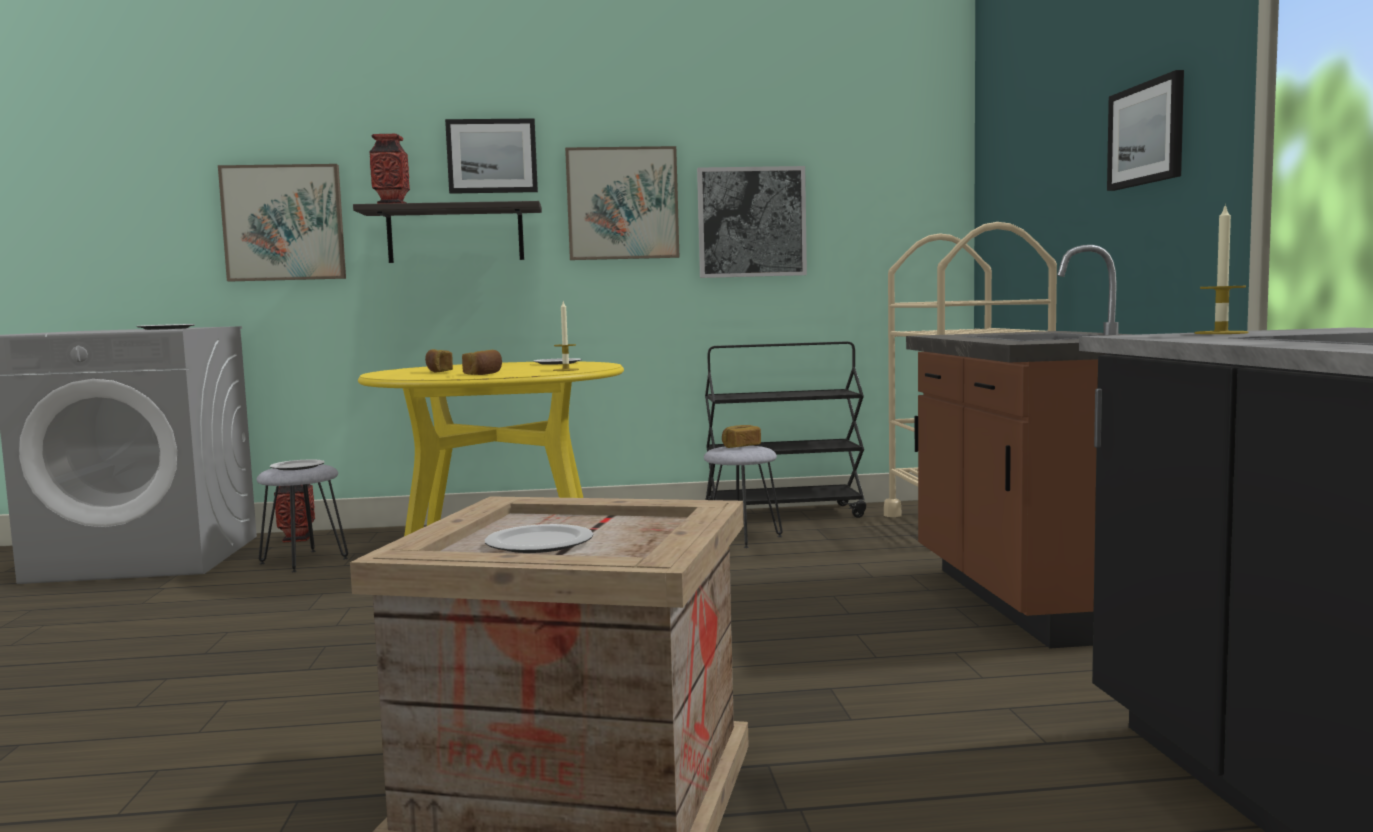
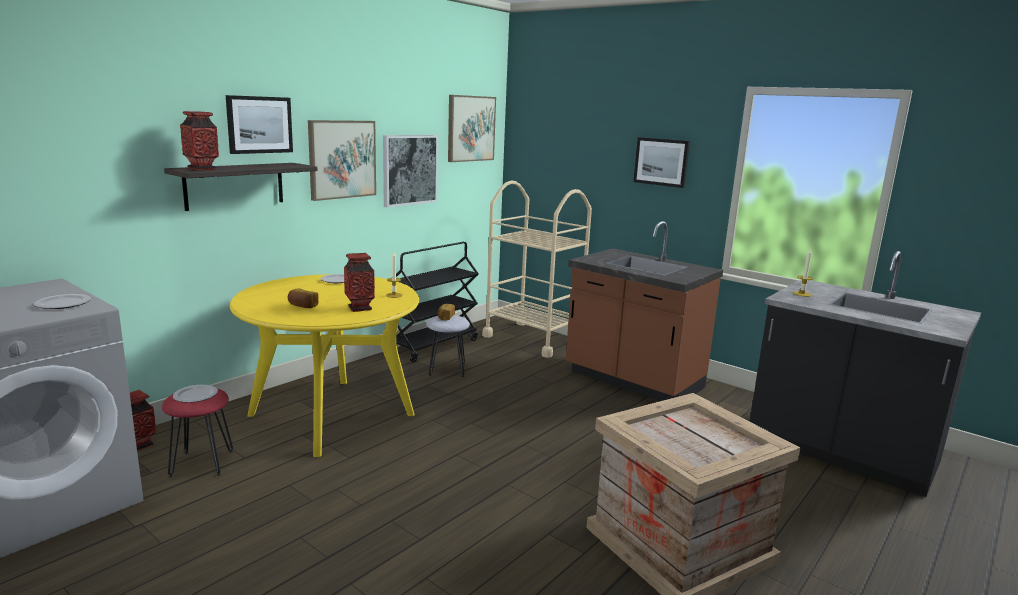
camera: 45 degrees left, 10 degrees up
(284, 223) = (91, 182): picture -> picture (470, 128)
(303, 561) = (201, 463): grey stool -> red stool
(484, 374) = (359, 308): bread -> vase
(538, 544) = (699, 444): plate -> none

